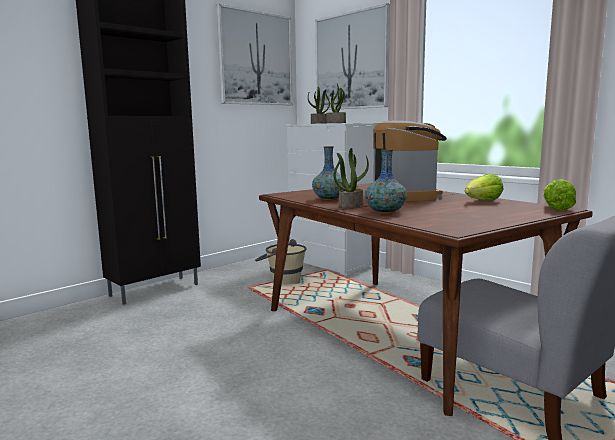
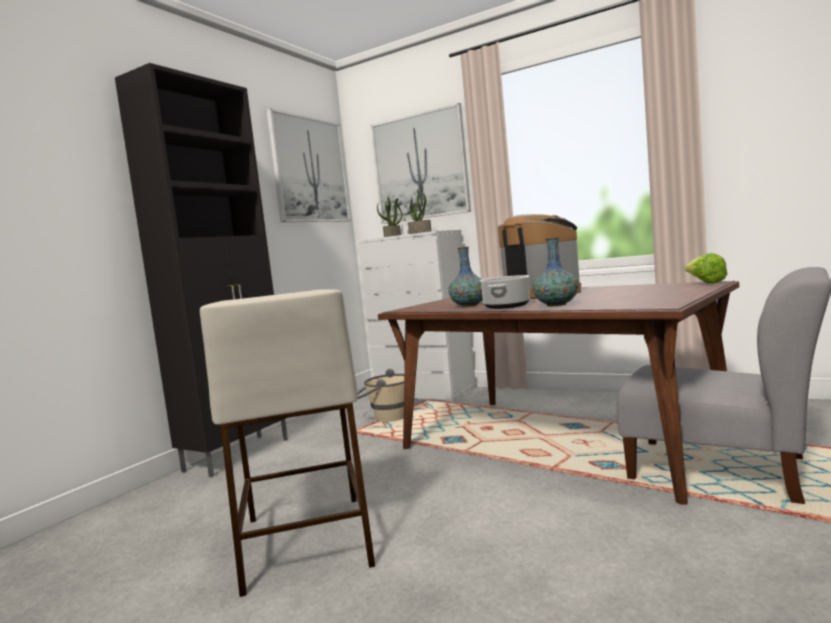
camera: 15 degrees left, 5 degrees down
(140, 371) = (305, 540): none -> beige stool
(350, 205) = (506, 306): potted plant -> cooking pot
(482, 201) = (627, 288): lettuce -> none

